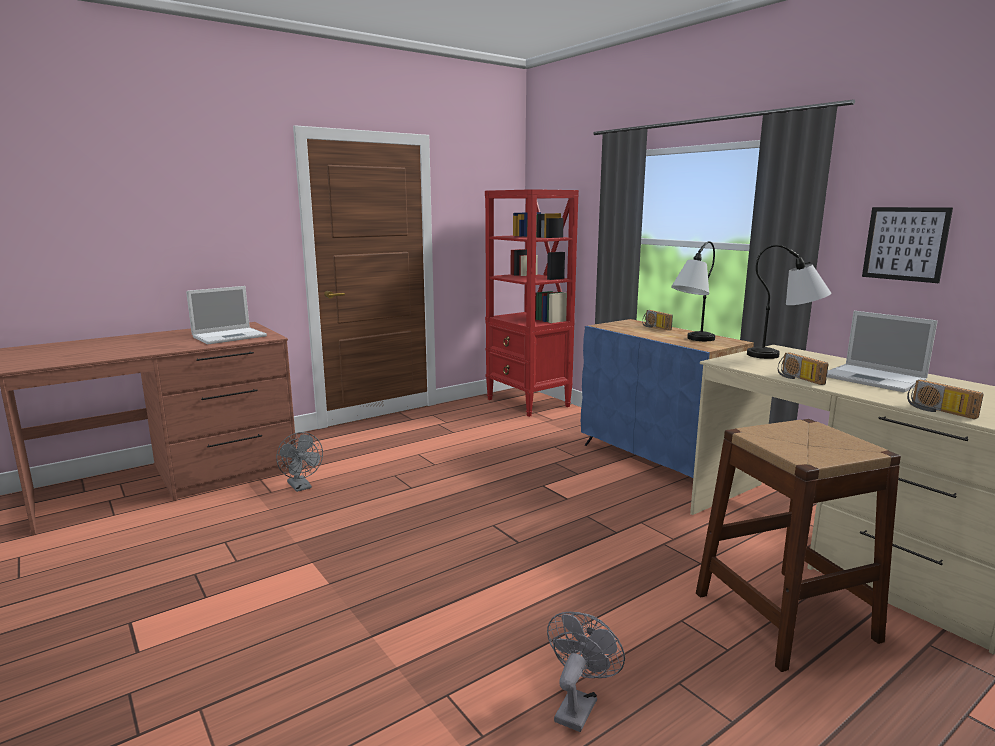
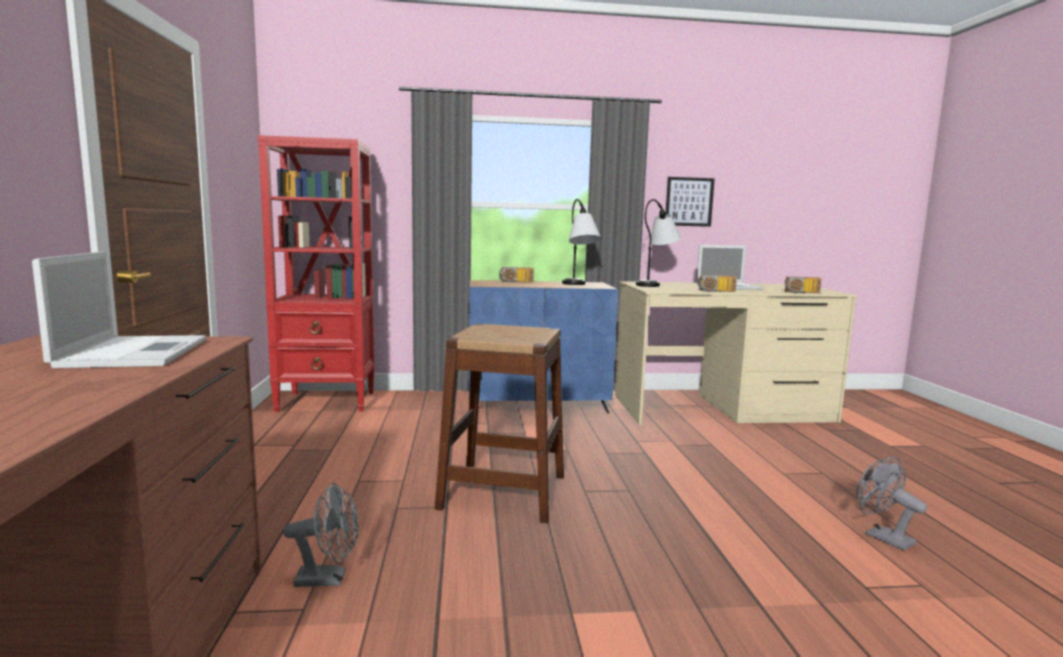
camera: 60 degrees left, 5 degrees down
(784, 616) = (789, 447): brown stool -> brown stool (503, 491)

